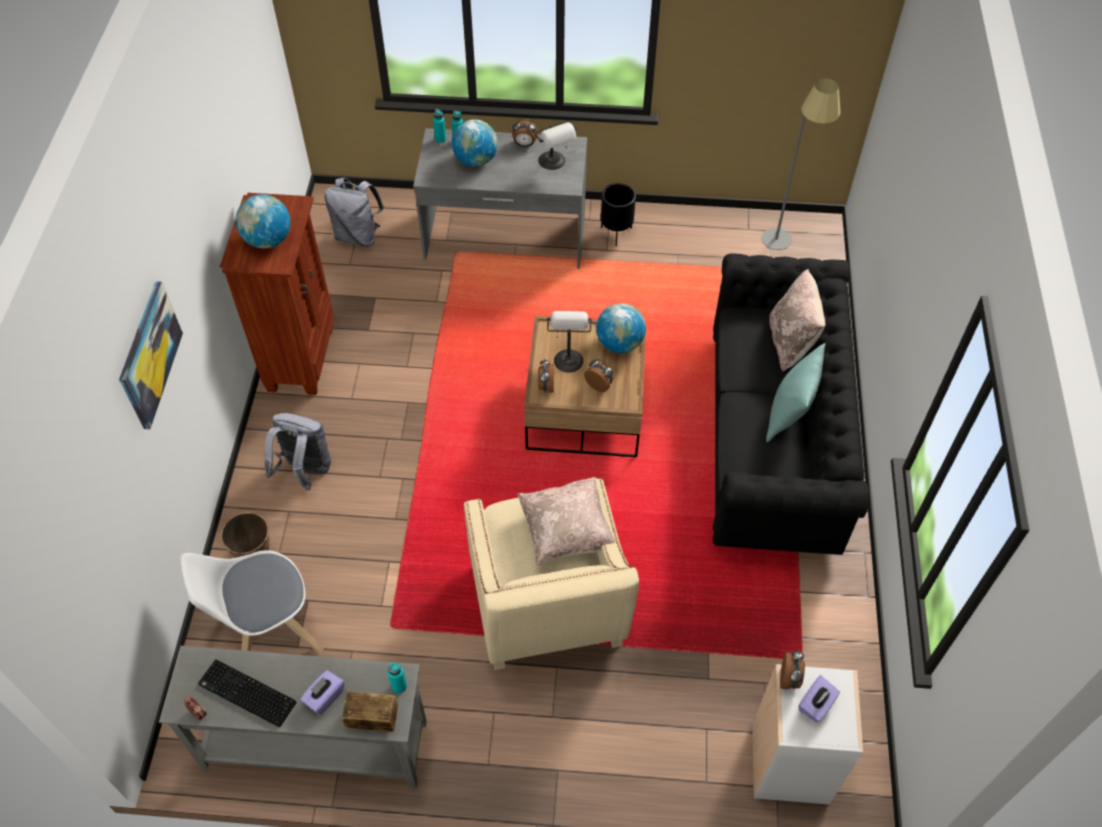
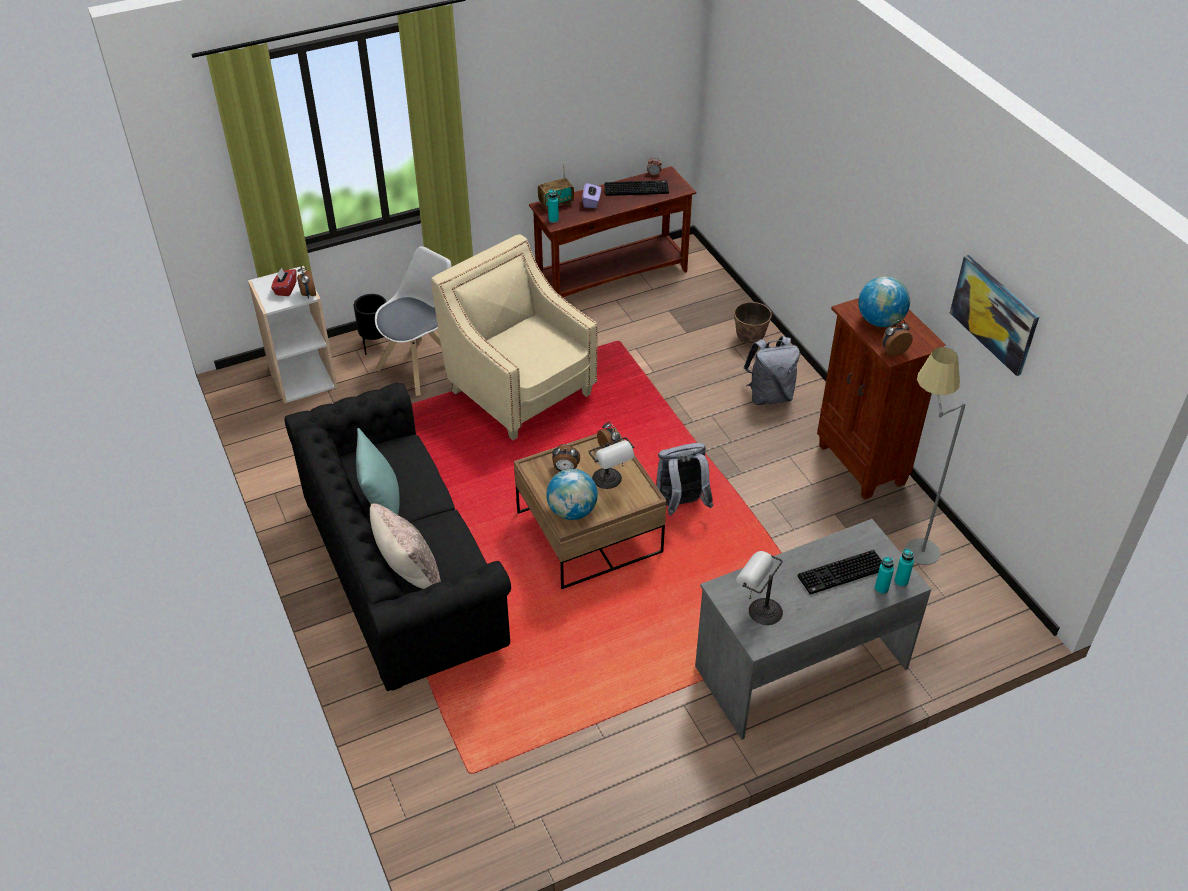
camera: 150 degrees right, 10 degrees down
(149, 355) = (824, 168): picture -> picture (994, 314)
(269, 632) = (694, 309): chair -> chair (421, 365)
(315, 745) = (612, 277): grey console table -> brown console table
(358, 235) = (943, 597): grey backpack -> grey backpack (680, 505)
(475, 160) = (841, 574): globe -> keyboard
(524, 145) = (810, 617): alarm clock -> alarm clock (893, 351)
(566, 532) = (517, 357): beige pillow -> none
(616, 234) = (687, 731): black planter -> black planter (376, 345)
(782, 248) = (486, 807): grey floor lamp -> grey floor lamp (908, 543)
(816, 705) = (285, 289): purple tissue box -> red tissue box

